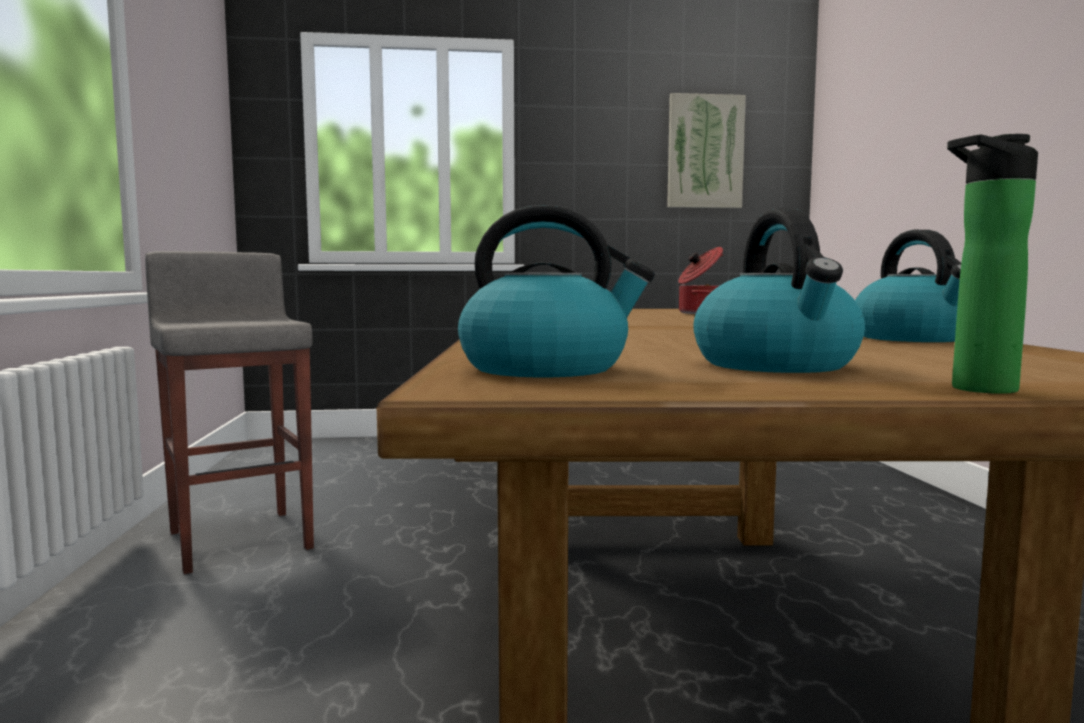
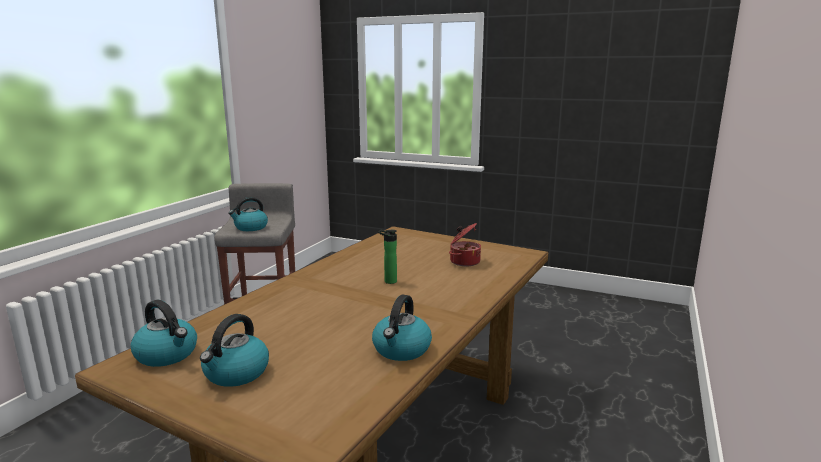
camera: 30 degrees right, 10 degrees up
(230, 322) = (250, 228): none -> kettle
(705, 152) = (624, 90): picture -> none
(977, 390) = (214, 420): bottle -> bottle (388, 281)

